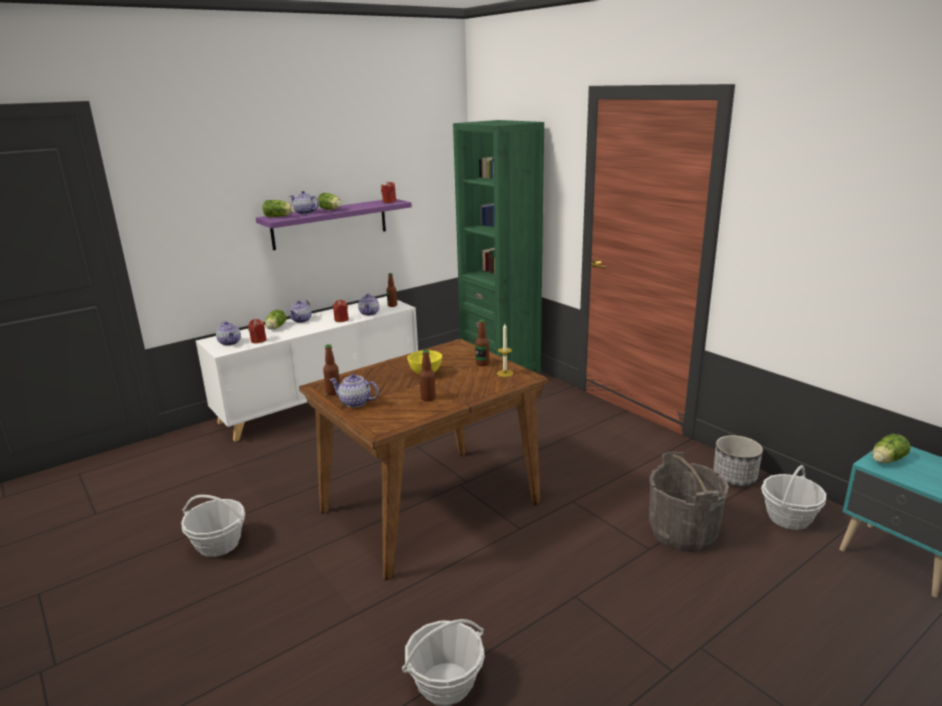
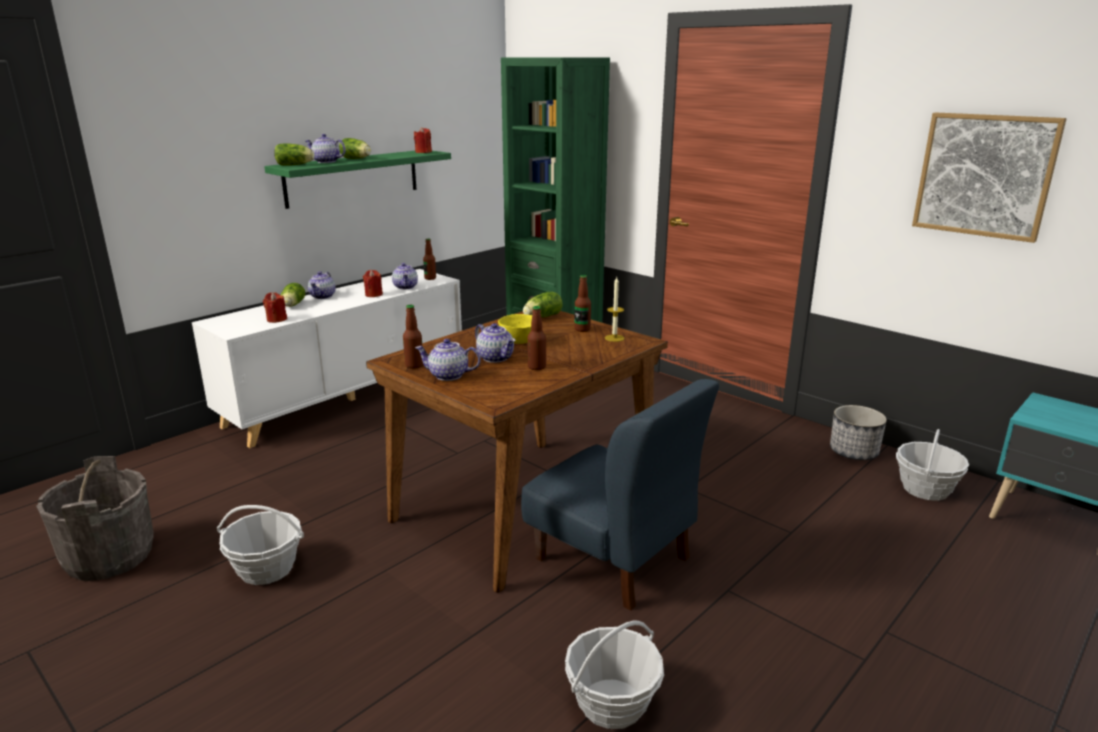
camera: 10 degrees left, 0 degrees up
(230, 342) = (240, 323): teapot -> teapot (496, 358)
(330, 223) = (352, 177): purple shelf -> green shelf
(488, 559) = (613, 558): none -> blue chair
(683, 532) = (821, 512): grey bucket -> grey bucket (110, 556)
(846, 240) = (984, 175): none -> picture
(886, 460) = (1041, 413): lettuce -> lettuce (541, 317)

